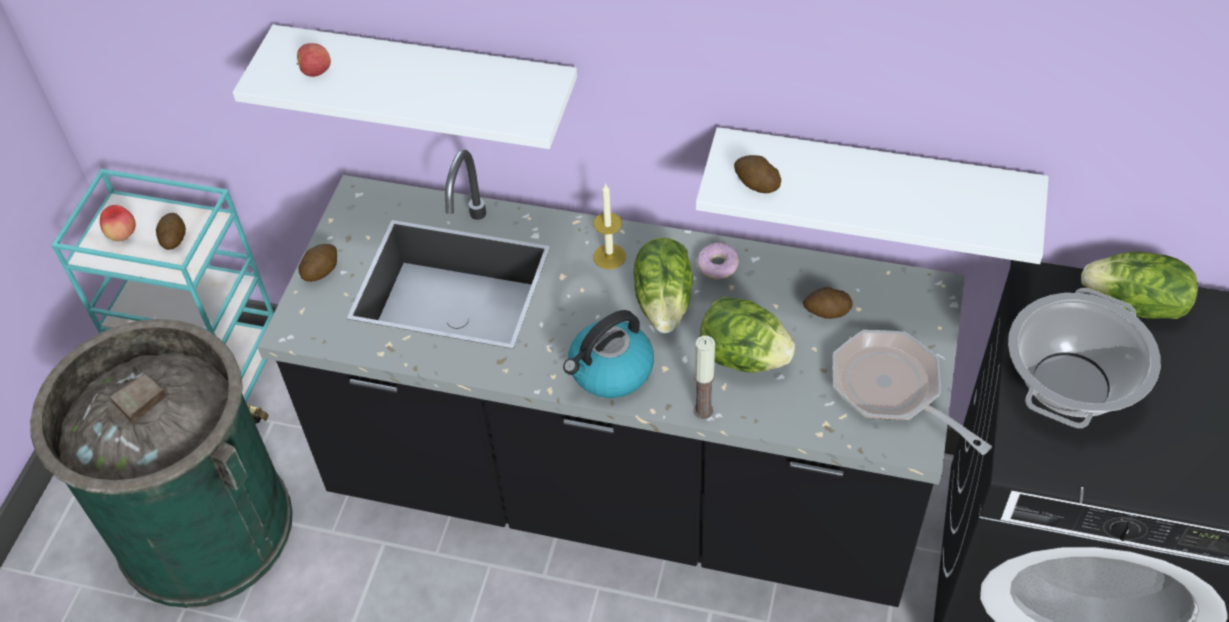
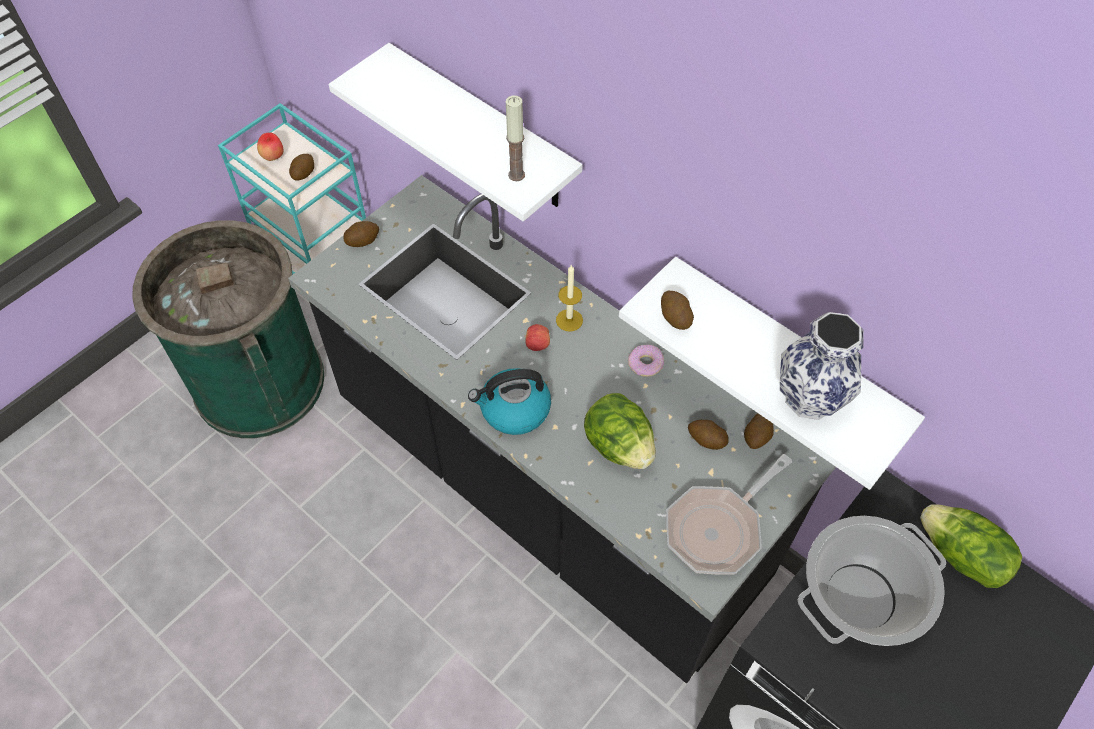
camera: 25 degrees right, 5 degrees up
(316, 71) = (394, 91): apple -> apple (537, 344)
(665, 301) = (588, 374): lettuce -> none
(703, 410) = (562, 473): candle -> candle (516, 175)
(874, 287) = (757, 437): none -> potato
(892, 390) = (718, 528): frying pan -> frying pan turned 120 degrees counterclockwise
(934, 205) = (808, 399): none -> vase

